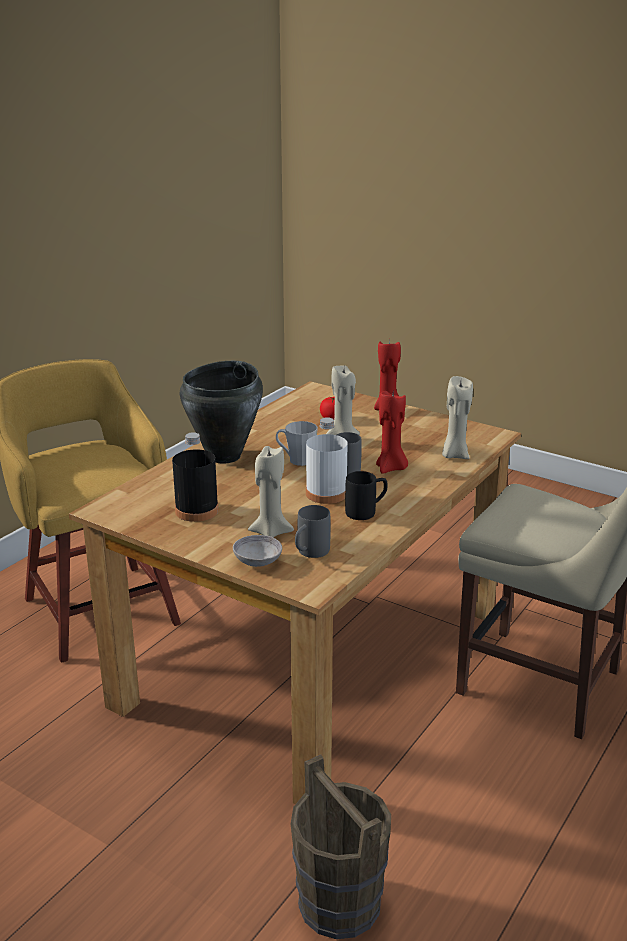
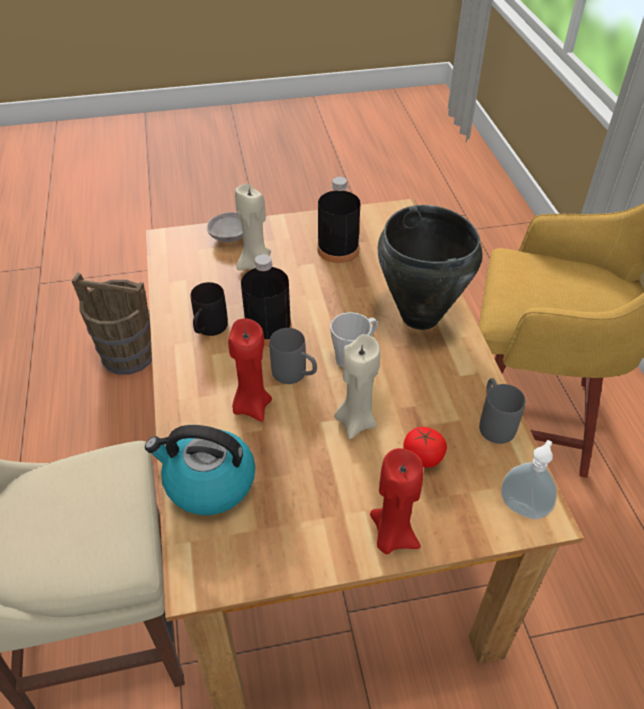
camera: 135 degrees right, 20 degrees up
(309, 553) = (203, 263): grey mug -> grey mug (493, 422)
(317, 393) = (523, 507): none -> soap dispenser
(326, 493) = (268, 329): white bottle -> black bottle
(454, 455) = (208, 483): beige candle -> kettle

